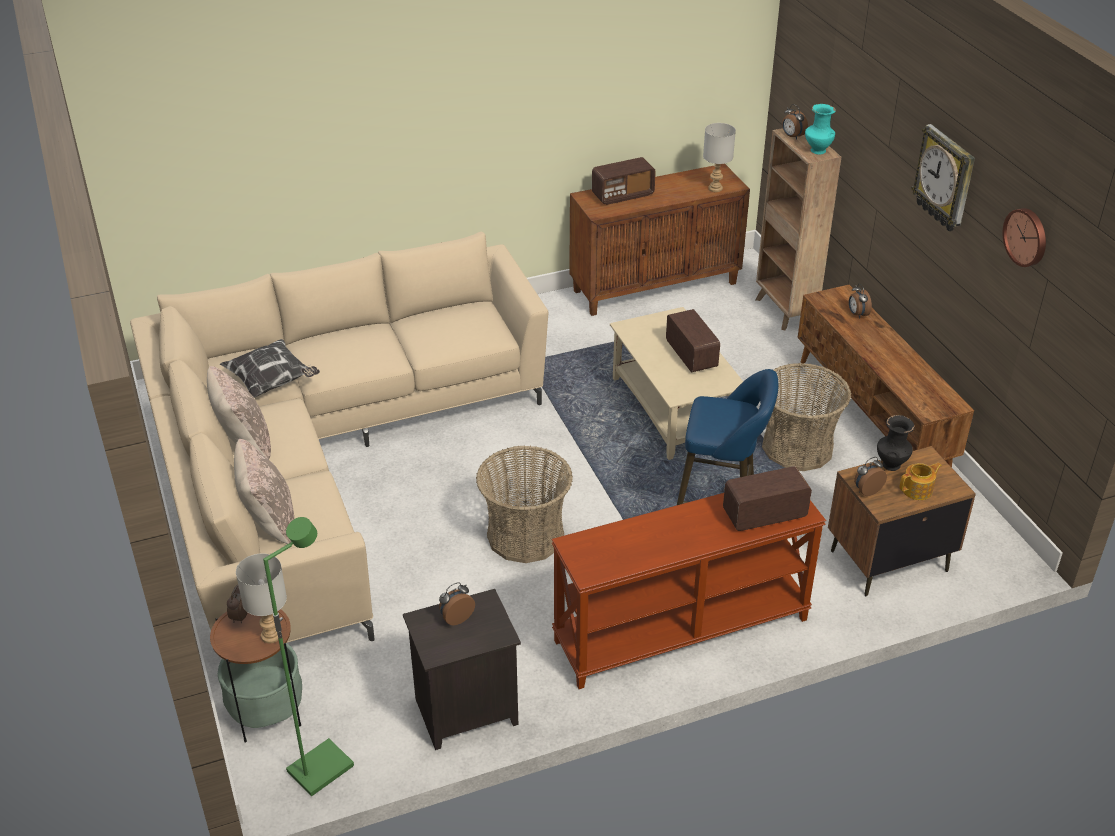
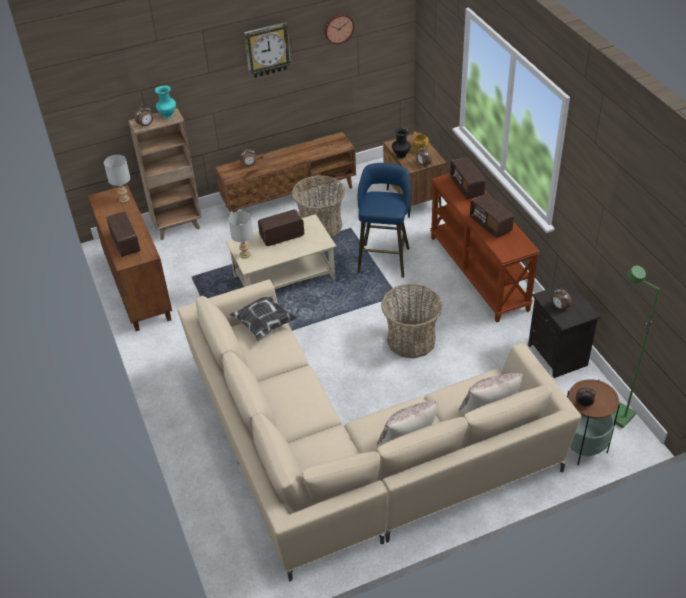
camera: 90 degrees left, 5 degrees up
(270, 635) = (594, 387): grey table lamp -> grey table lamp (244, 255)
(272, 382) = (332, 440): pillow -> pillow (264, 323)
(654, 534) = (490, 225): none -> radio

